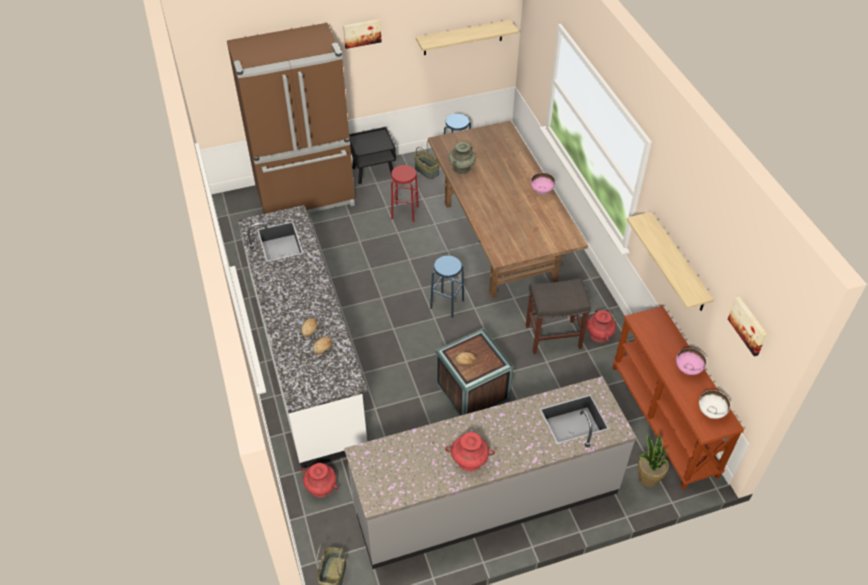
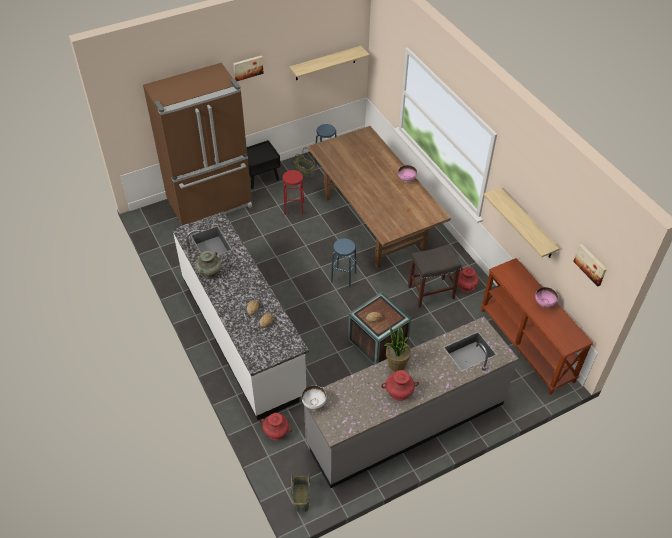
camera: 10 degrees left, 0 degrees up
(461, 168) = (340, 168): turquoise vase -> turquoise vase (210, 273)
(648, 478) = (523, 390): potted plant -> potted plant (396, 364)
(710, 412) = (567, 333): white bowl -> white bowl (314, 403)

